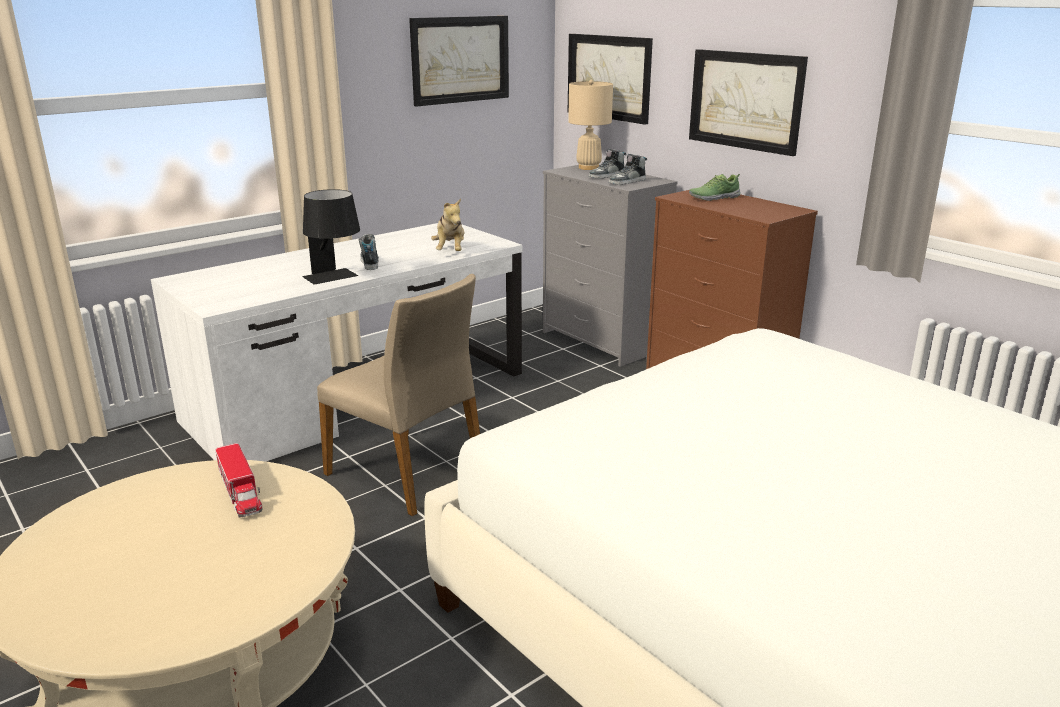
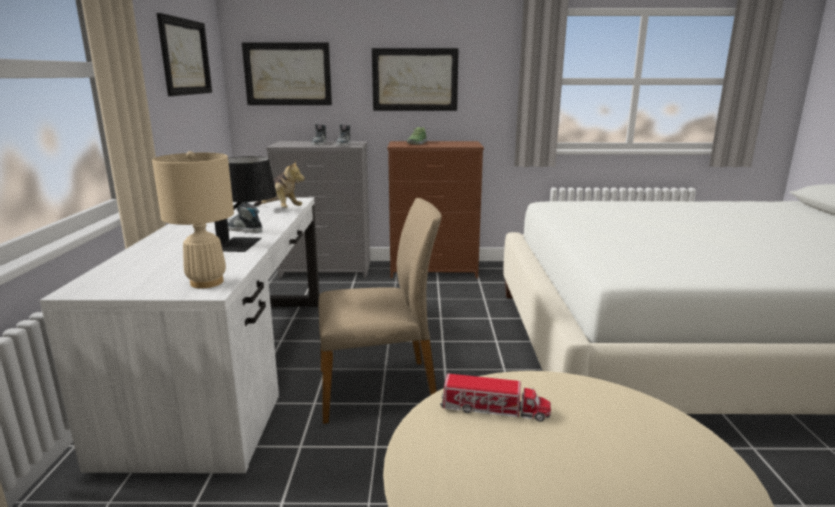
camera: 50 degrees left, 5 degrees down
(588, 168) = (290, 142): beige table lamp -> beige table lamp (206, 282)

